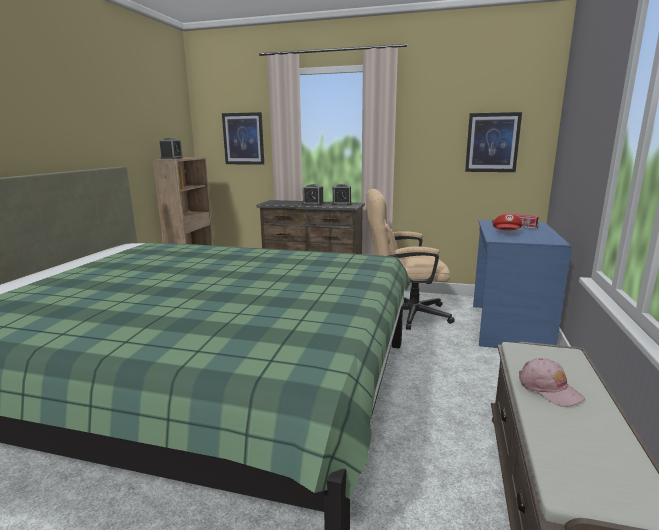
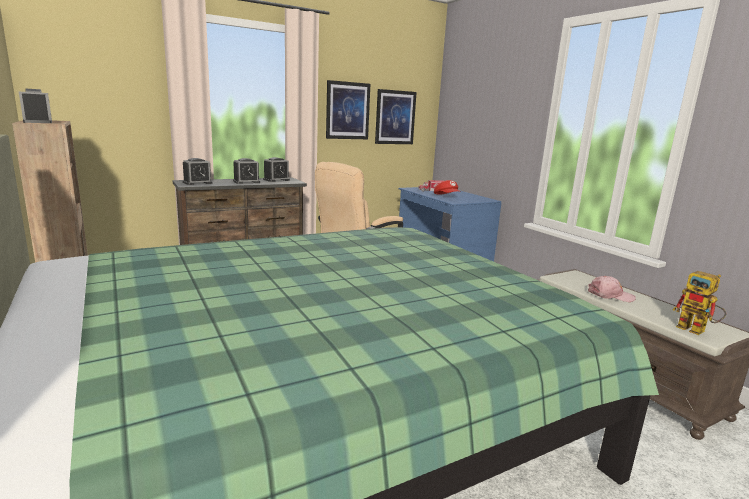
camera: 45 degrees left, 0 degrees up
(243, 139) = (115, 96): picture -> picture (347, 110)
(277, 202) = (197, 183): none -> alarm clock
(576, 477) = (697, 330): none -> toy robot

